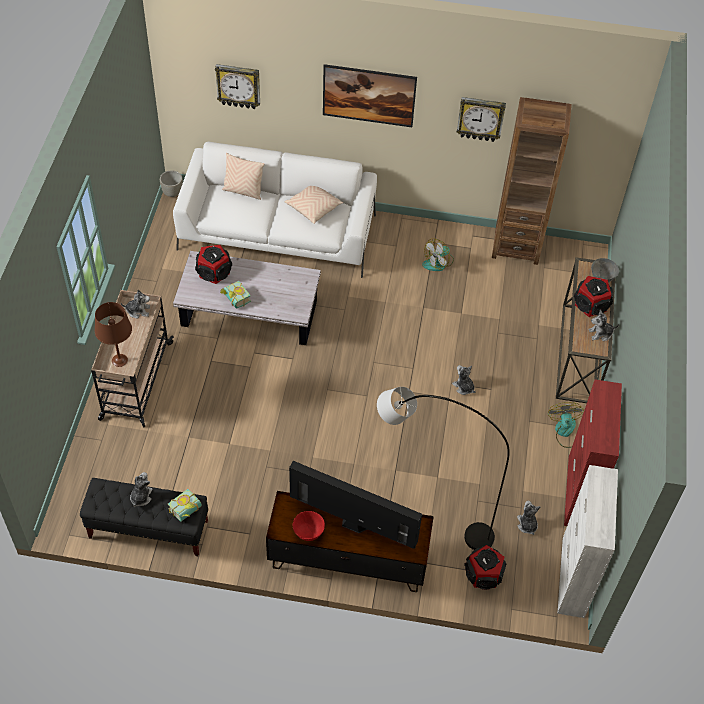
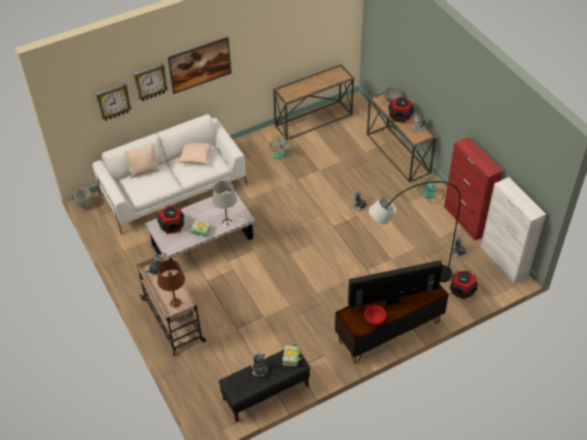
camera: 35 degrees left, 5 degrees down
(274, 306) = (226, 222): none -> grey table lamp
(480, 118) = (270, 46): wall clock -> wall clock (150, 82)
(516, 246) = (313, 119): brown bookcase -> console table

